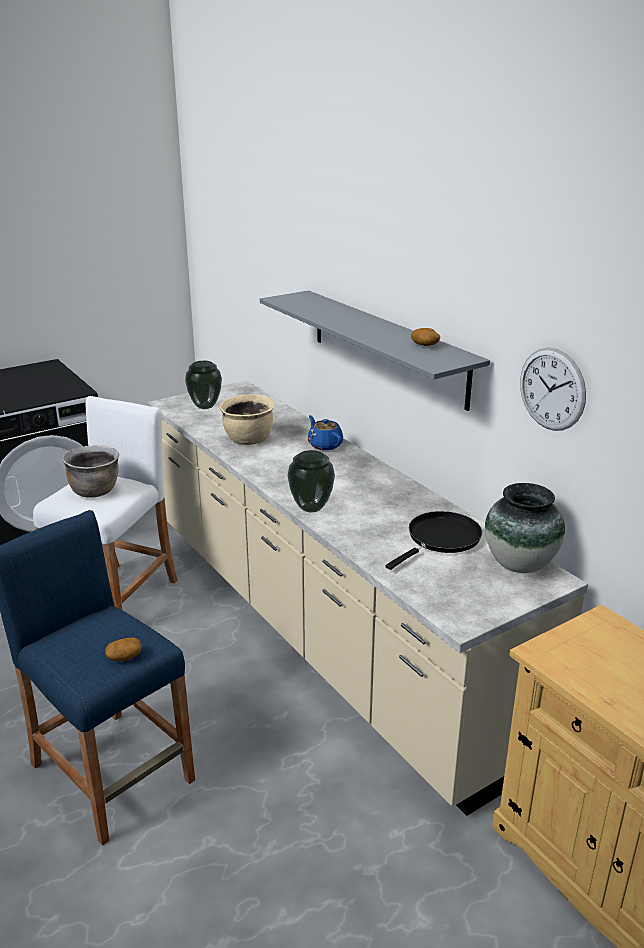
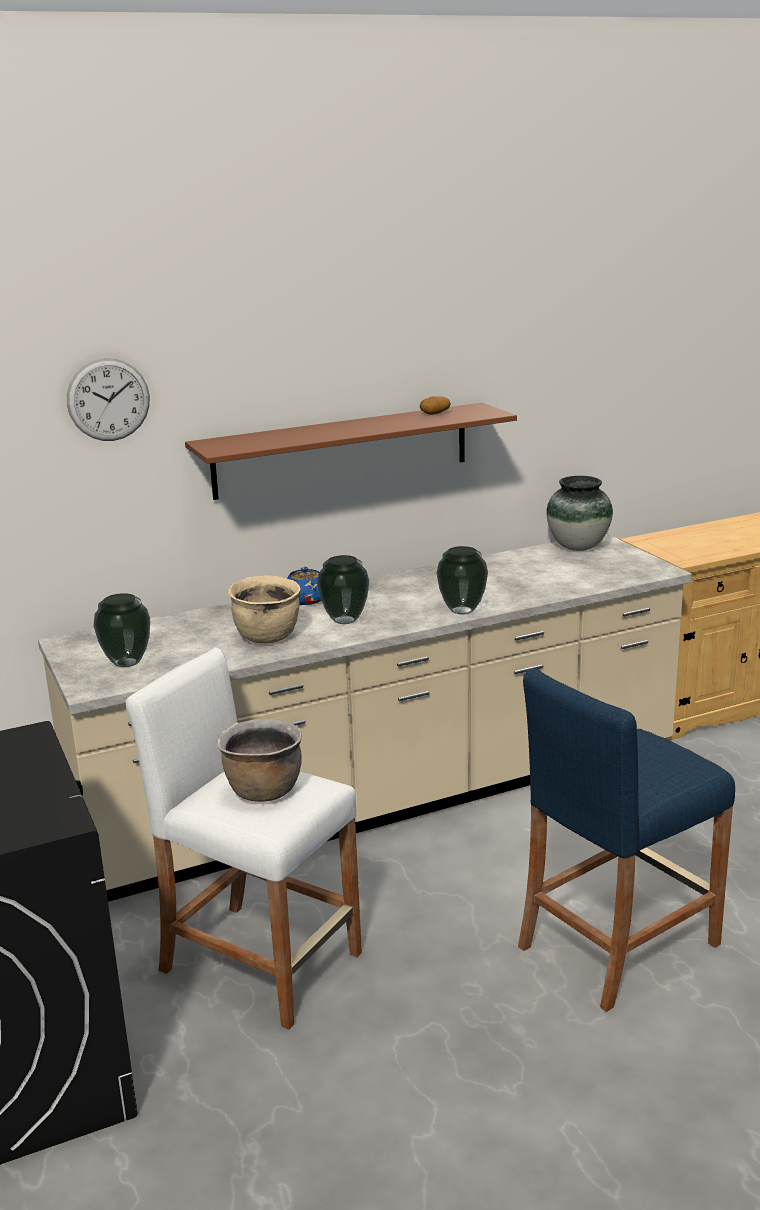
camera: 80 degrees left, 5 degrees down
(124, 657) = (663, 748): potato -> none
(283, 462) = (344, 620): none -> vase
(386, 346) = (342, 450): grey shelf -> brown shelf
(441, 539) = (534, 567): black frying pan -> none
(552, 389) = (546, 398): wall clock -> wall clock (108, 399)

